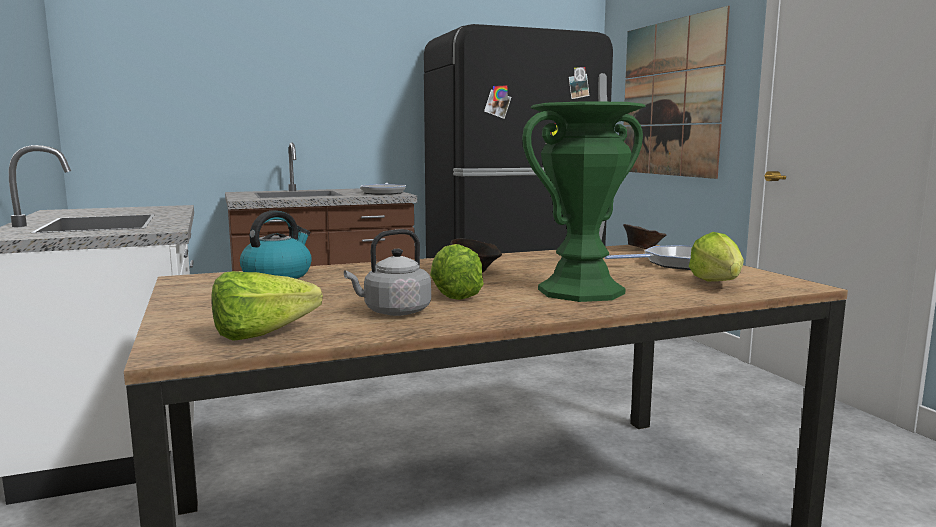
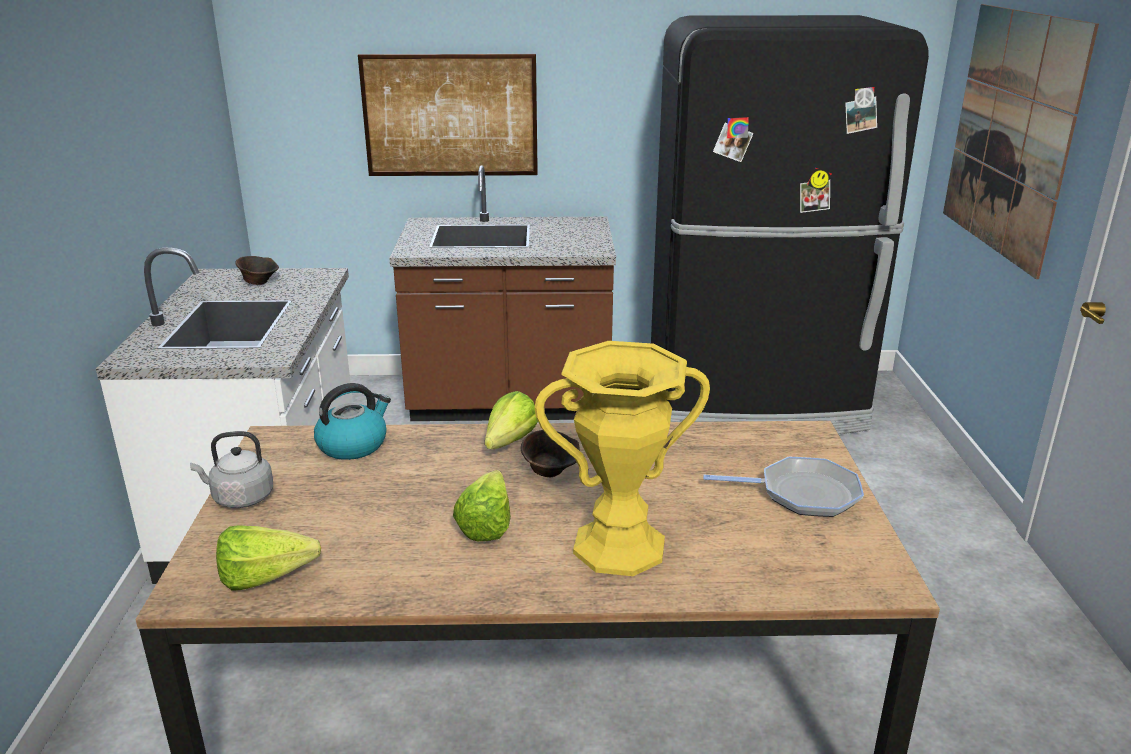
camera: 20 degrees right, 15 degrees up
(260, 107) = (450, 116): none -> picture
(383, 192) = (583, 241): frying pan -> none
(394, 312) = (402, 556): grey kettle -> grey kettle (240, 498)
(580, 291) = (619, 547): green vase -> yellow vase
(643, 250) = (797, 442): brown bowl -> brown bowl (259, 282)
(718, 285) = (788, 564): lettuce -> lettuce (505, 446)

